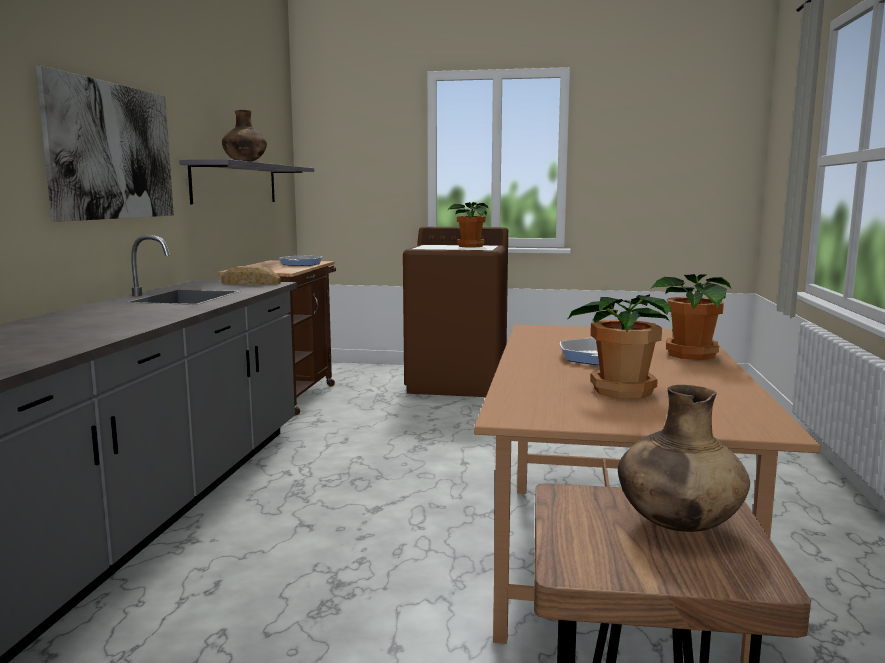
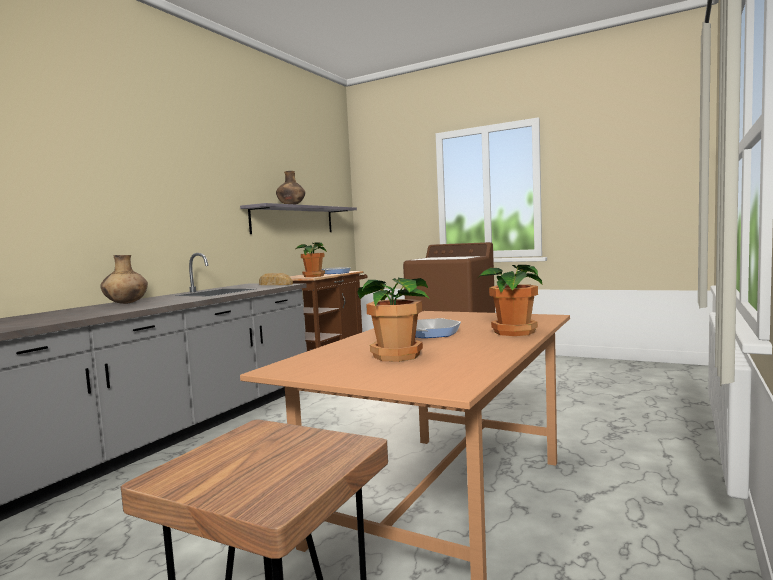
camera: 20 degrees right, 5 degrees down
(112, 151) = (181, 201): picture -> none
(470, 246) = (457, 257): potted plant -> potted plant (313, 276)
(677, 525) = (292, 457): brown vase -> brown vase (126, 303)

